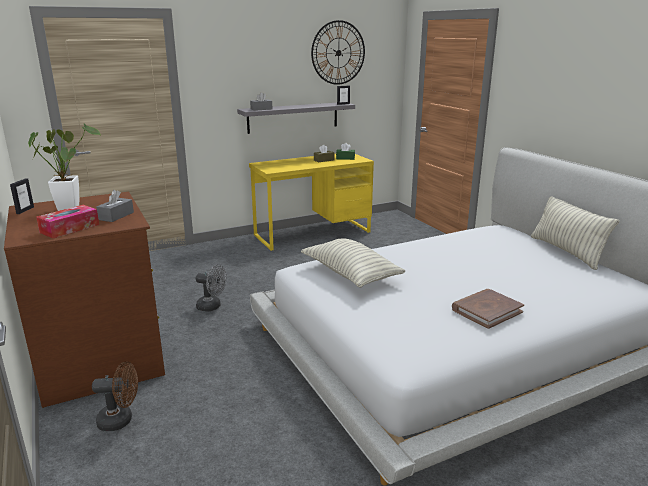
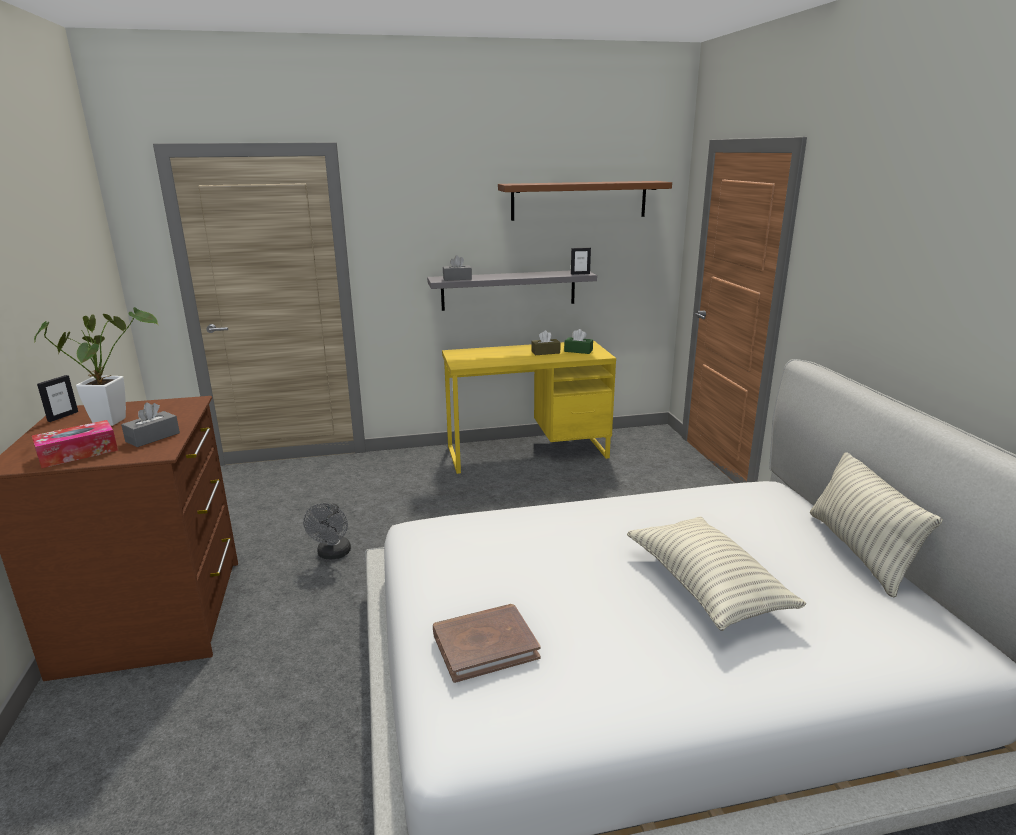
camera: 15 degrees right, 0 degrees up
(121, 420) = (117, 722): brown fan -> none
(212, 307) = (333, 554): grey fan -> grey fan turned 60 degrees clockwise
(338, 53) = (579, 200): wall clock -> brown shelf
(350, 274) = (478, 550): pillow -> pillow (706, 587)
(486, 311) = (647, 657): brown book -> brown book (485, 645)

